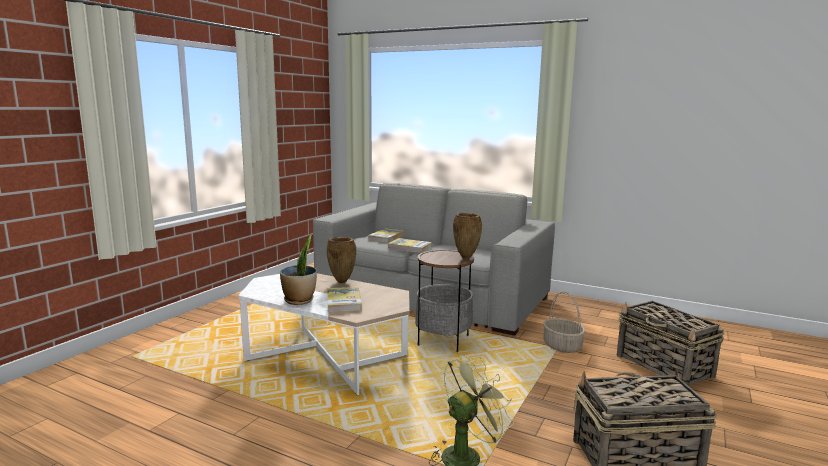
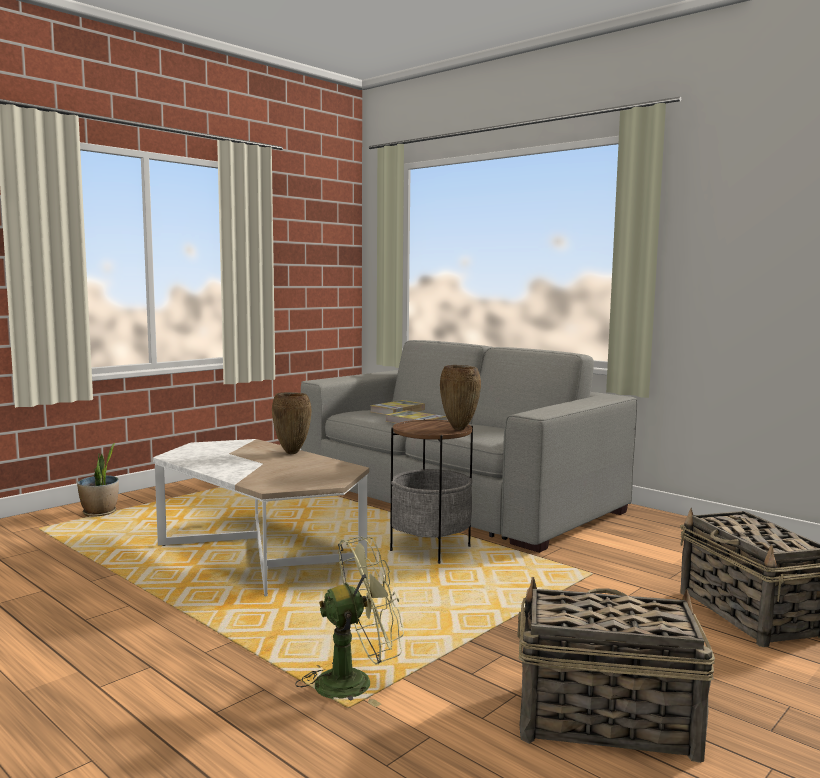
camera: 15 degrees right, 5 degrees down
(299, 300) = (218, 467): potted plant -> potted plant (100, 513)
(344, 302) = (270, 472): book -> none
(562, 346) = (603, 572): basket -> none

